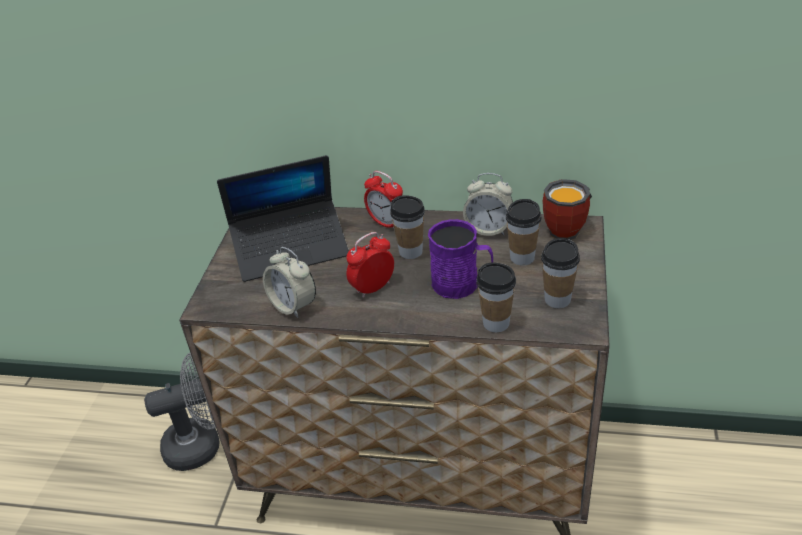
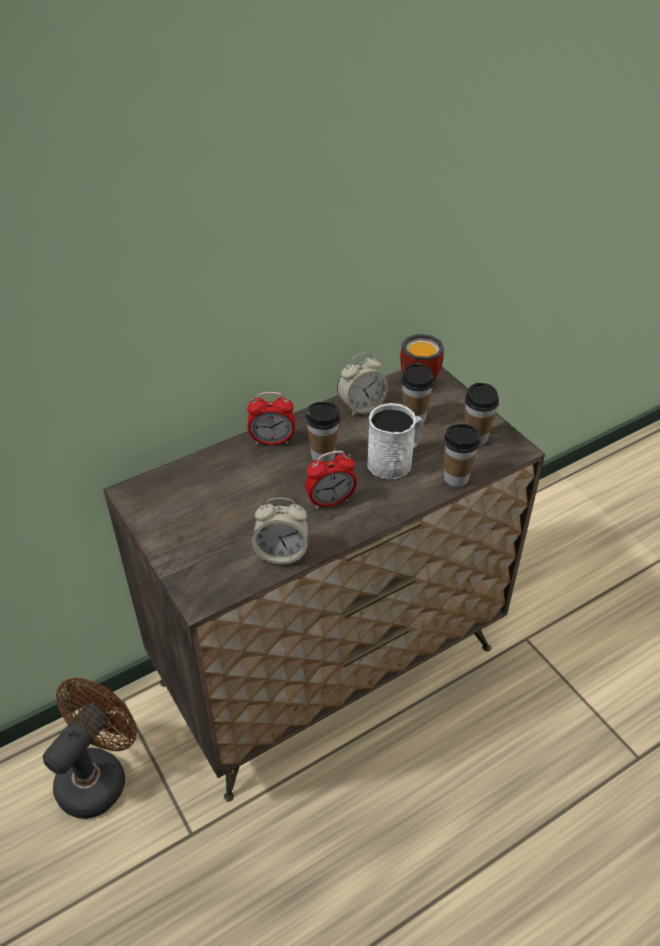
camera: 45 degrees left, 5 degrees up
(202, 444) = (98, 775): grey fan -> brown fan
(291, 248) = (212, 506): laptop -> none
(373, 288) = (330, 501): alarm clock -> alarm clock turned 120 degrees counterclockwise
(462, 283) = (395, 461): purple mug -> white mug

